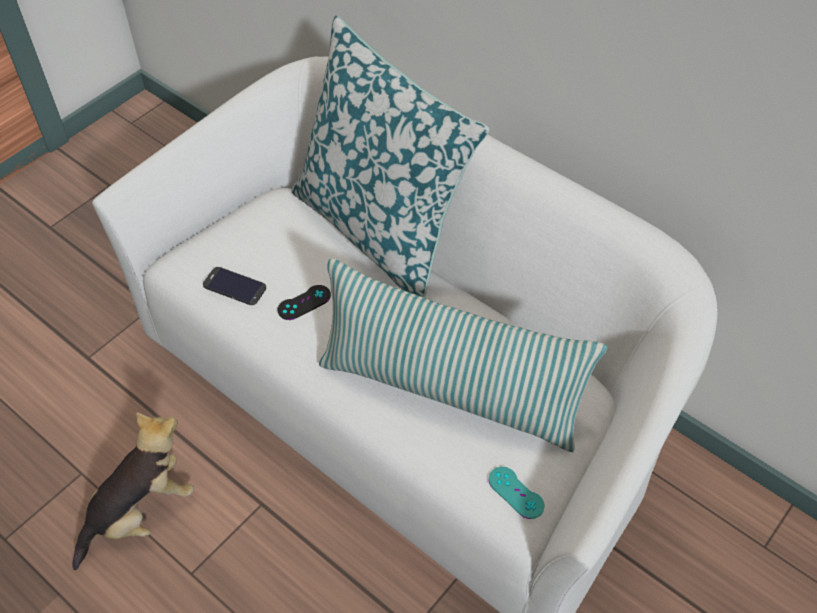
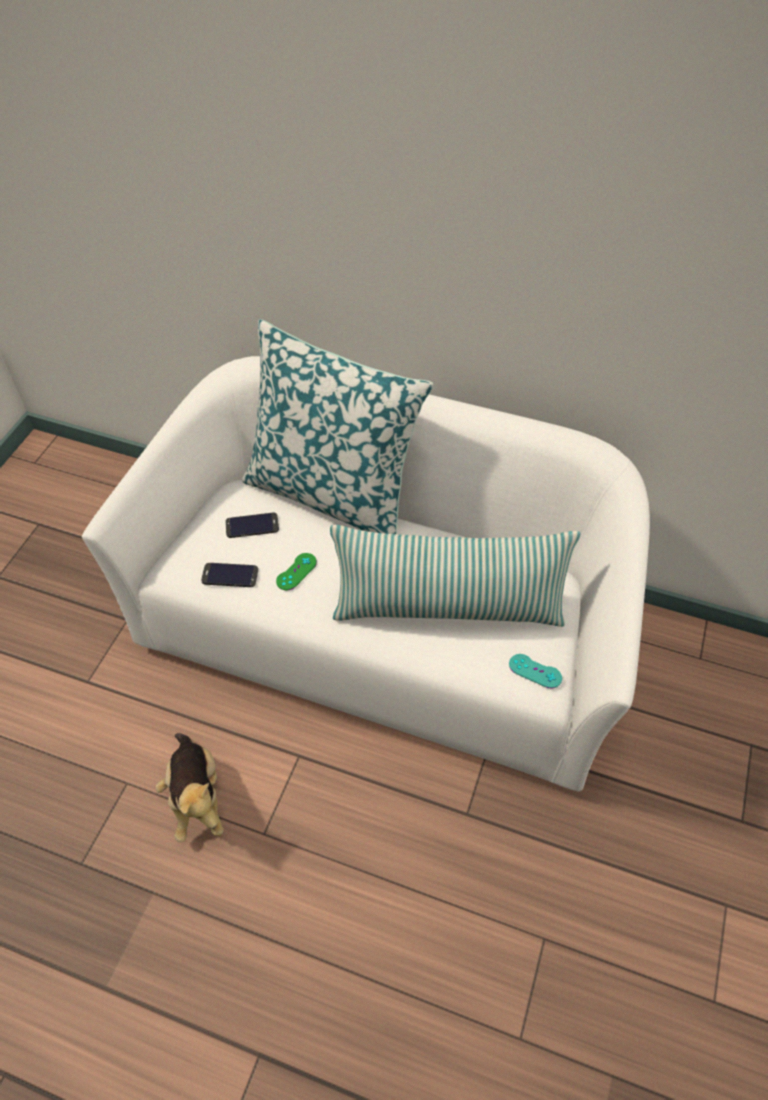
camera: 20 degrees left, 0 degrees up
(141, 511) = (196, 797): plush toy -> plush toy turned 135 degrees clockwise
(280, 241) = (252, 526): none -> phone
(304, 302) = (296, 571): black game controller -> green game controller

